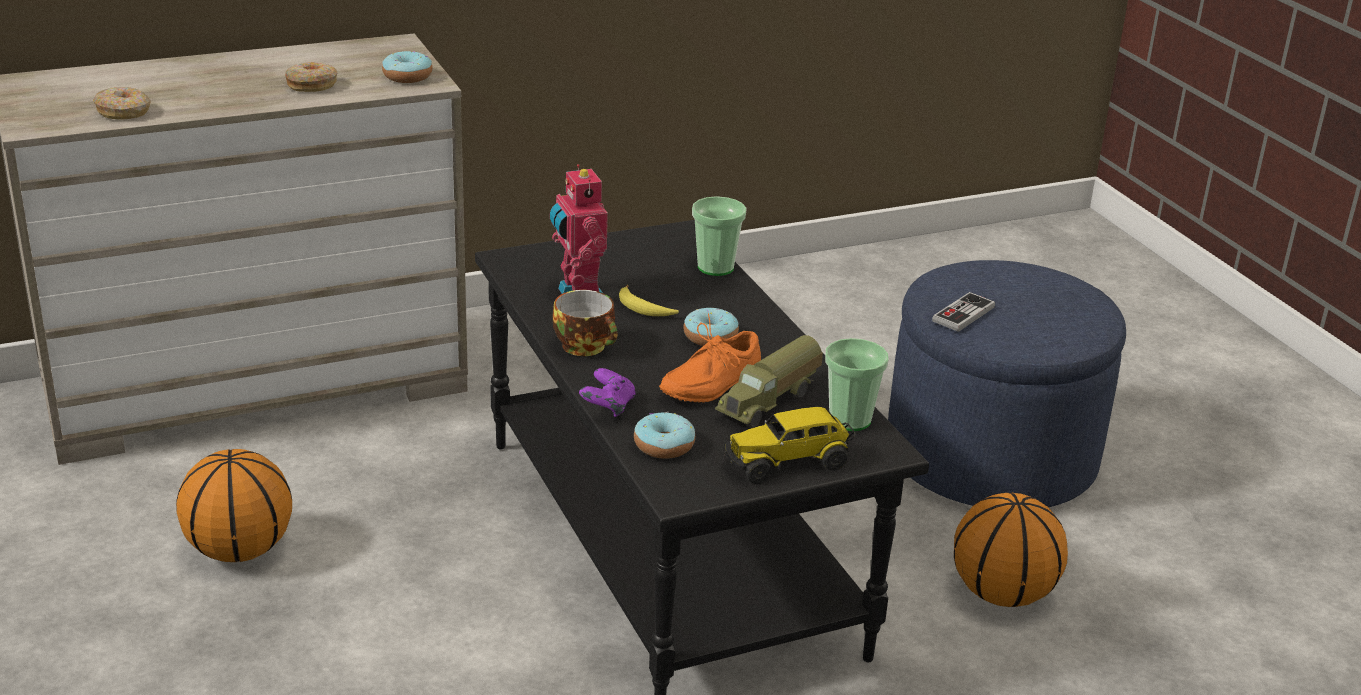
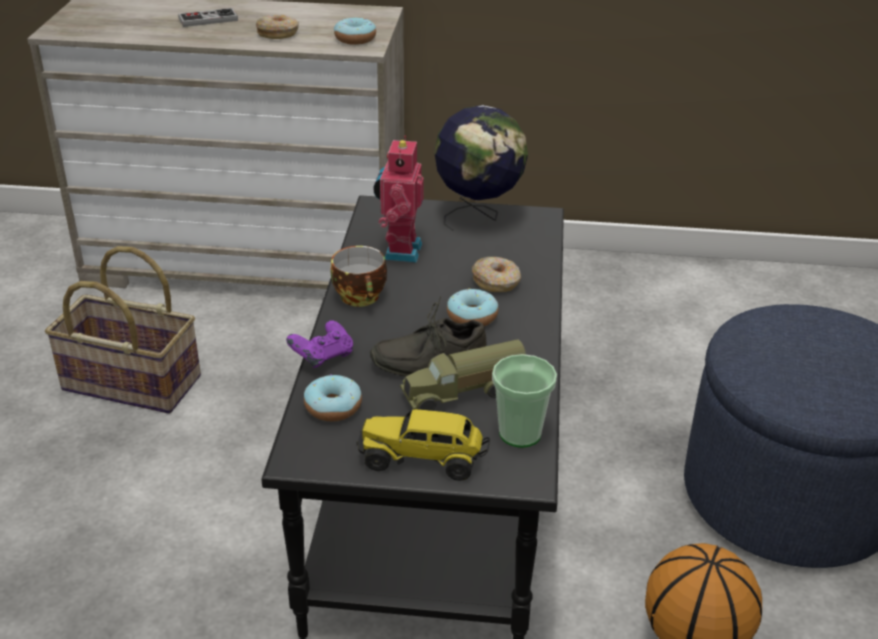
camera: 30 degrees right, 5 degrees up
(124, 112) = (127, 31): donut -> donut (496, 282)
(238, 551) = (130, 384): basketball -> basket
(622, 245) = (478, 216): none -> globe
(644, 309) = (441, 276): banana -> none
(707, 383) = (427, 359): orange shoe -> grey shoe
(715, 267) = (538, 254): cup -> none
(963, 314) = (758, 357): game controller -> game controller (208, 20)

